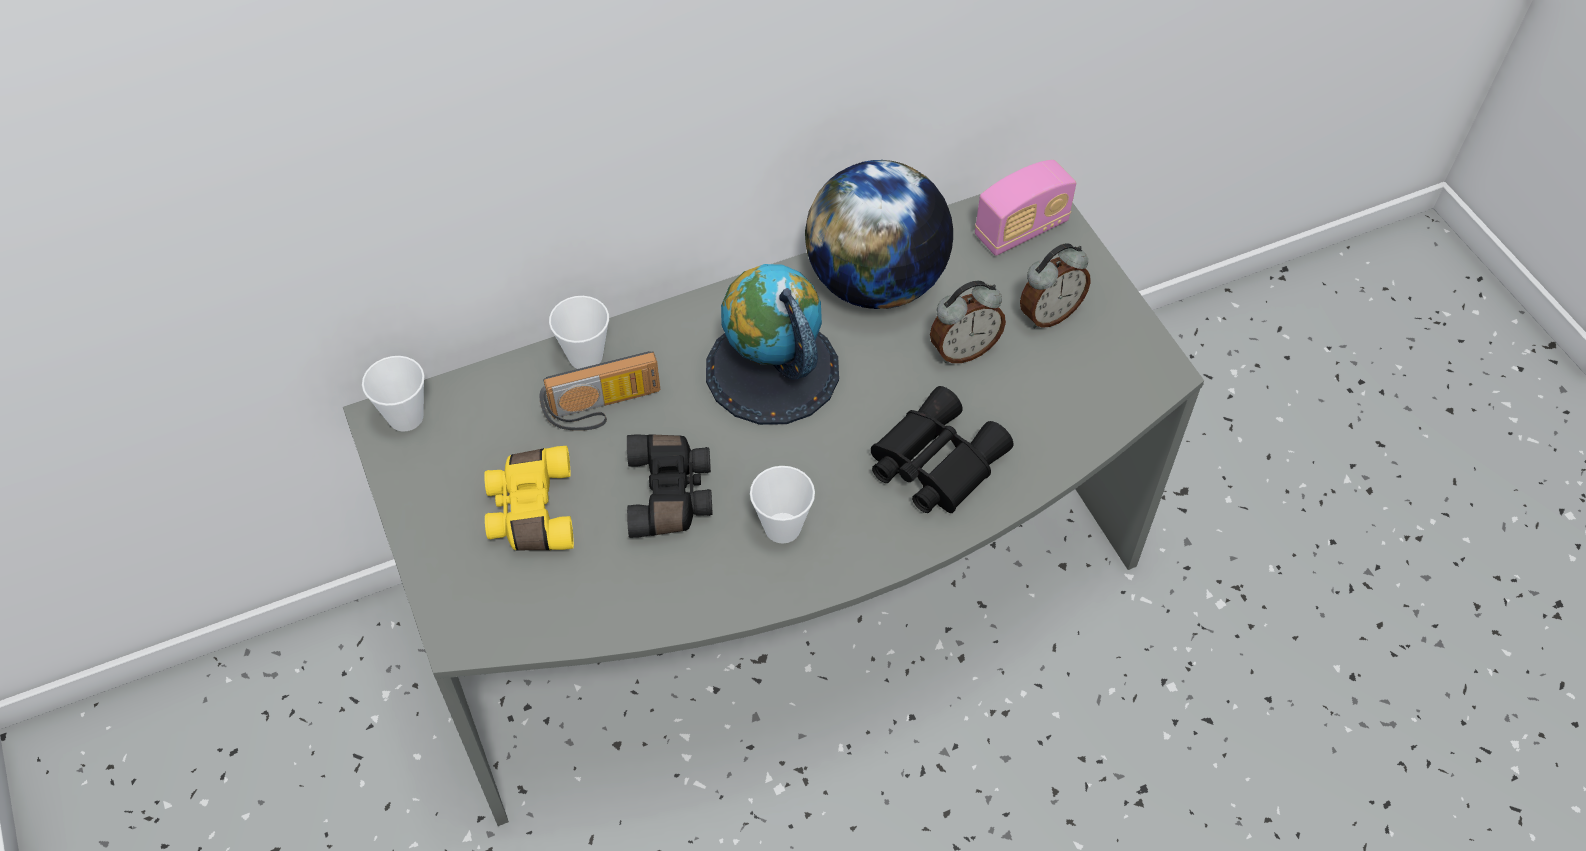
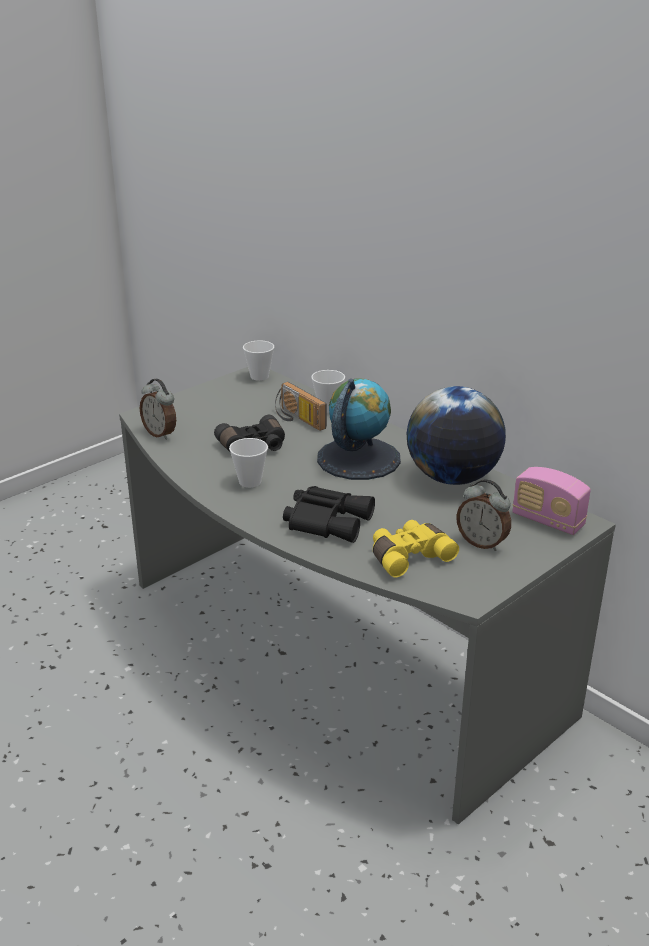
camera: 70 degrees right, 25 degrees down
(530, 511) = (222, 415): yellow binoculars -> yellow binoculars (408, 556)
(963, 350) = (424, 516): alarm clock -> alarm clock (160, 434)

